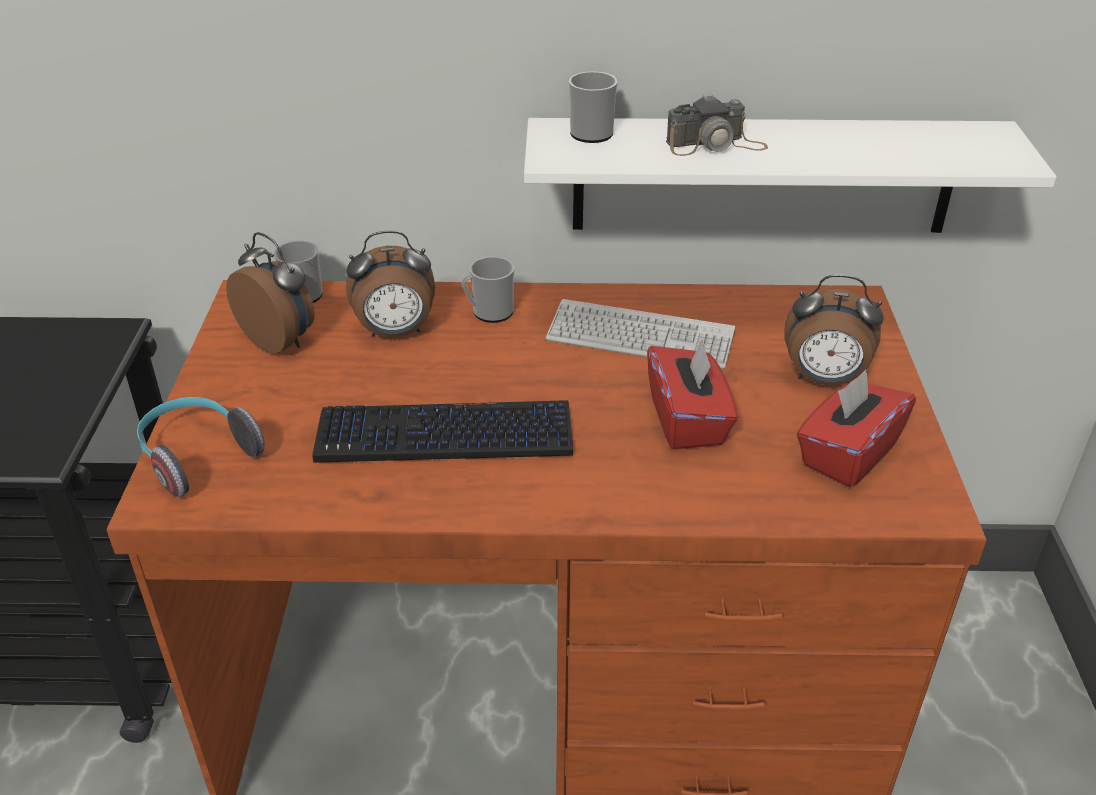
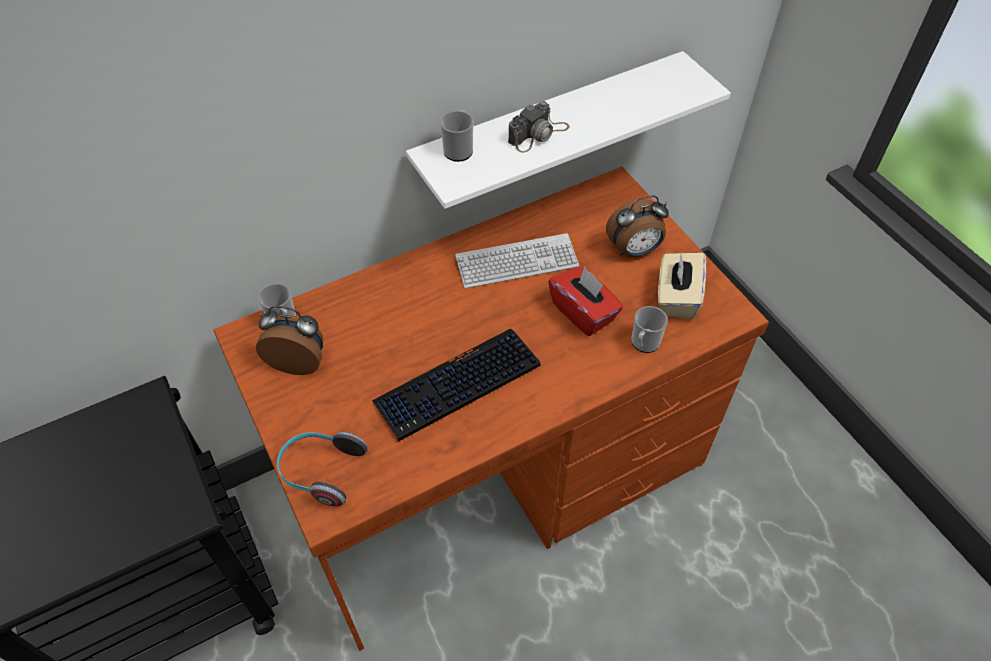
camera: 30 degrees left, 15 degrees up
(395, 333) = (368, 322): alarm clock -> none
(488, 313) = (414, 282): mug -> mug (644, 344)
(847, 454) = (676, 298): red tissue box -> beige tissue box

